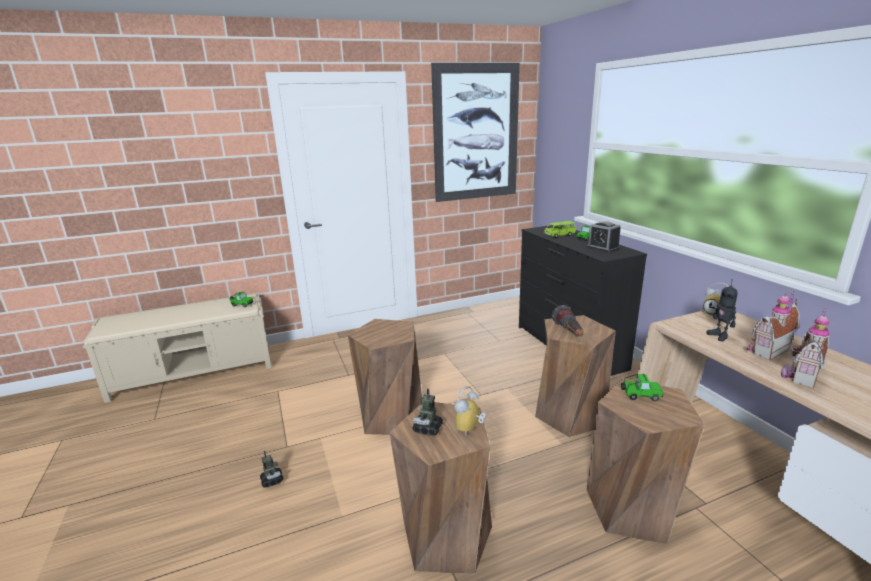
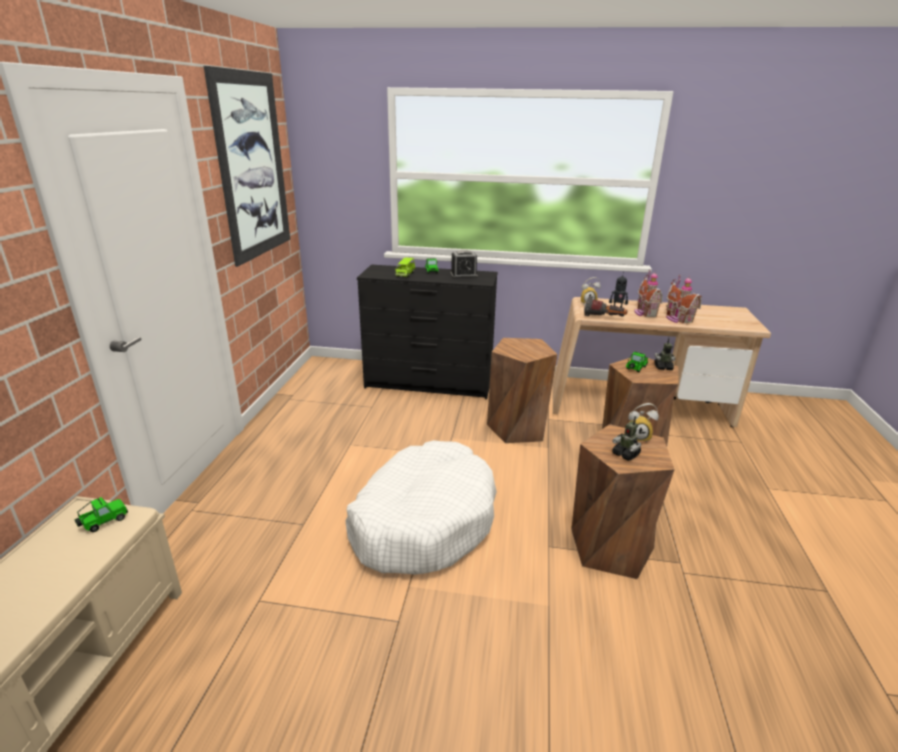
camera: 60 degrees left, 5 degrees up
(272, 481) = (453, 650): toy robot -> toy robot (663, 367)
(390, 416) = (423, 521): brown stool -> white dog bed
(470, 429) = (638, 437): alarm clock -> alarm clock turned 60 degrees counterclockwise
(569, 333) = (527, 352): flashlight -> flashlight (604, 318)

